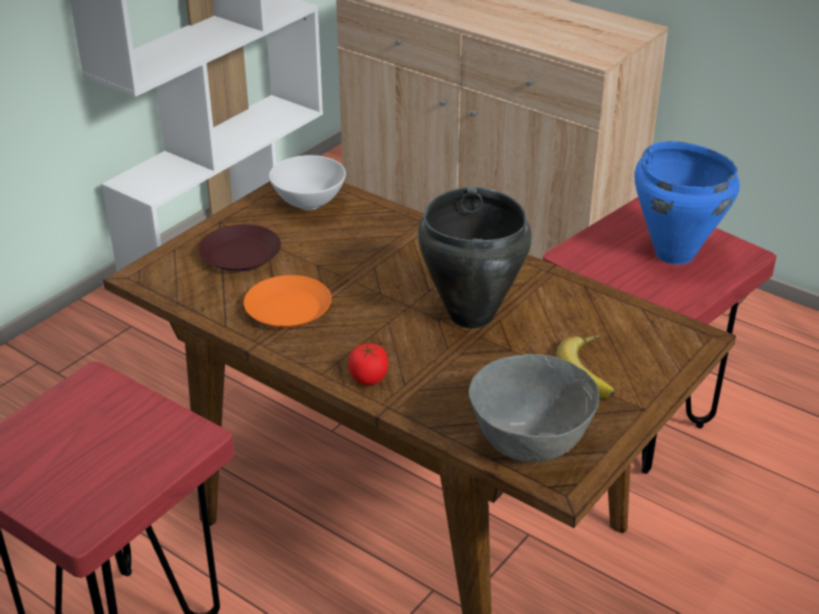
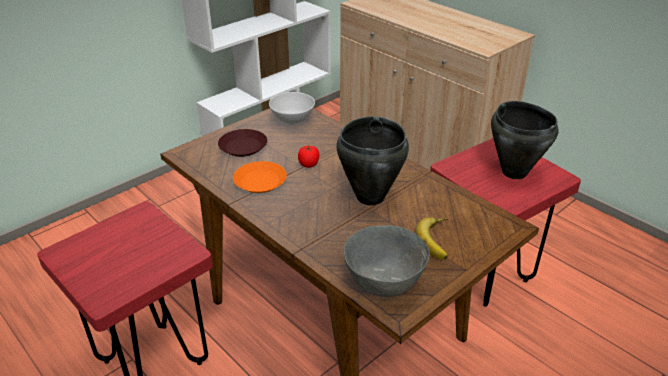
camera: 10 degrees right, 0 degrees up
(368, 377) = (295, 229): tomato -> tomato (308, 164)
(674, 253) = (514, 172): blue cooking pot -> black cooking pot

